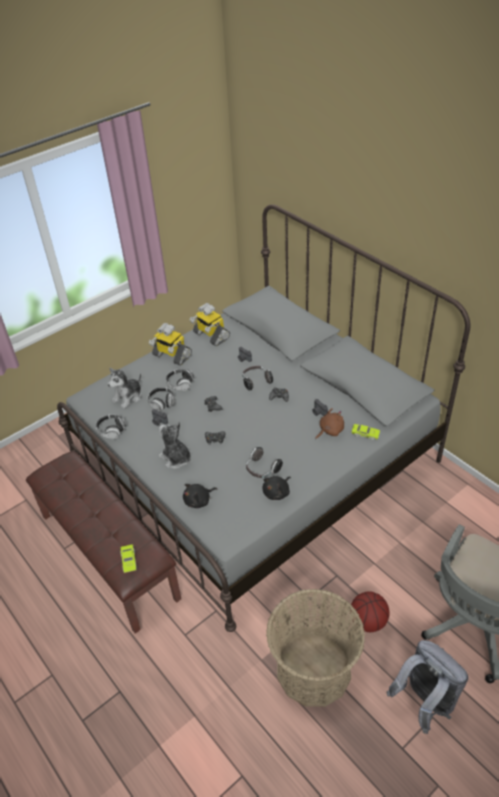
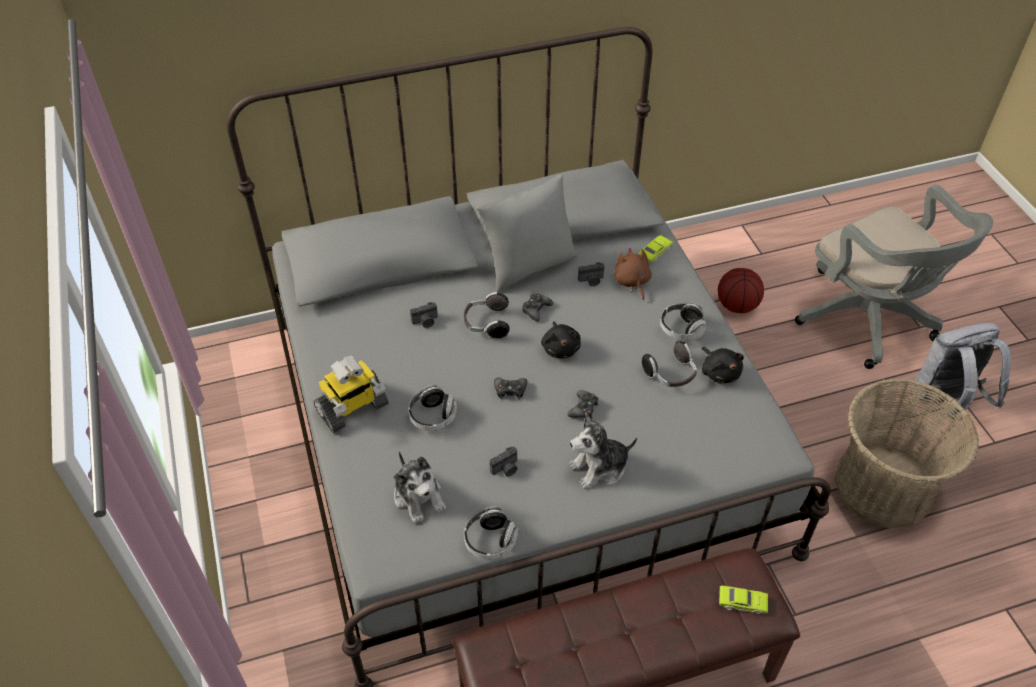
camera: 70 degrees left, 5 degrees up
(162, 403) = (464, 453): headphones -> headphones (681, 329)
(199, 501) = (698, 463): black plush toy -> black plush toy (560, 348)
(210, 335) = (338, 343): toy robot -> none
(312, 383) = (528, 266): none -> grey pillow
(368, 621) = (833, 408): basketball -> basketball (737, 305)

